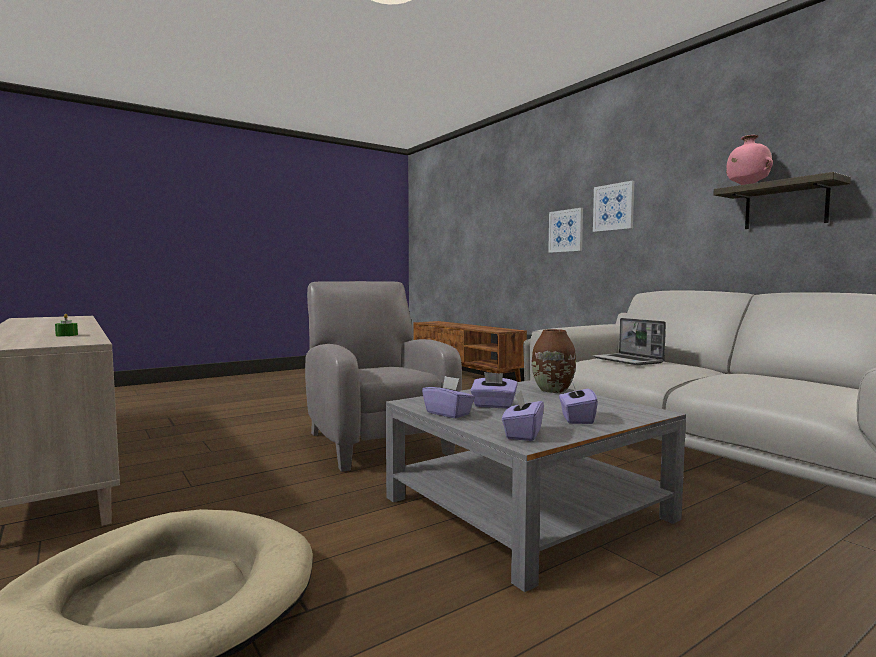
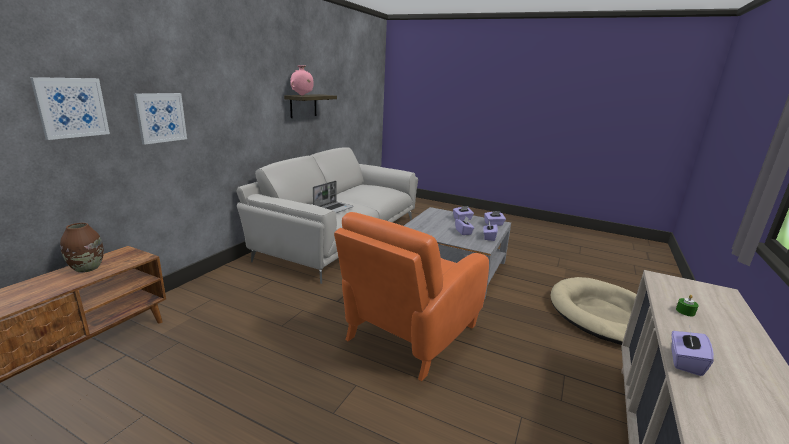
camera: 120 degrees left, 15 degrees up
(84, 327) = (684, 362): none -> purple tissue box
(376, 441) = (409, 334): grey armchair -> orange armchair
(552, 390) = (416, 225): brown vase -> brown vase (87, 268)
(613, 207) = (211, 96): picture -> picture (72, 107)

